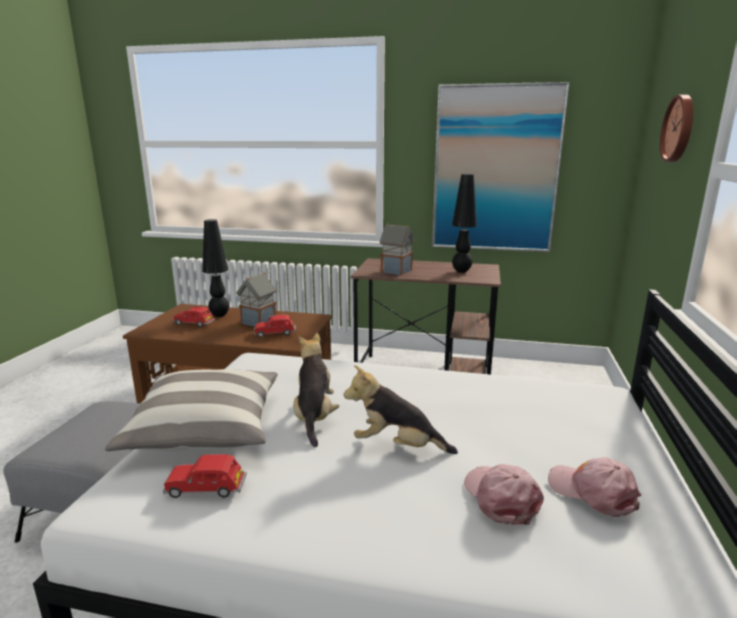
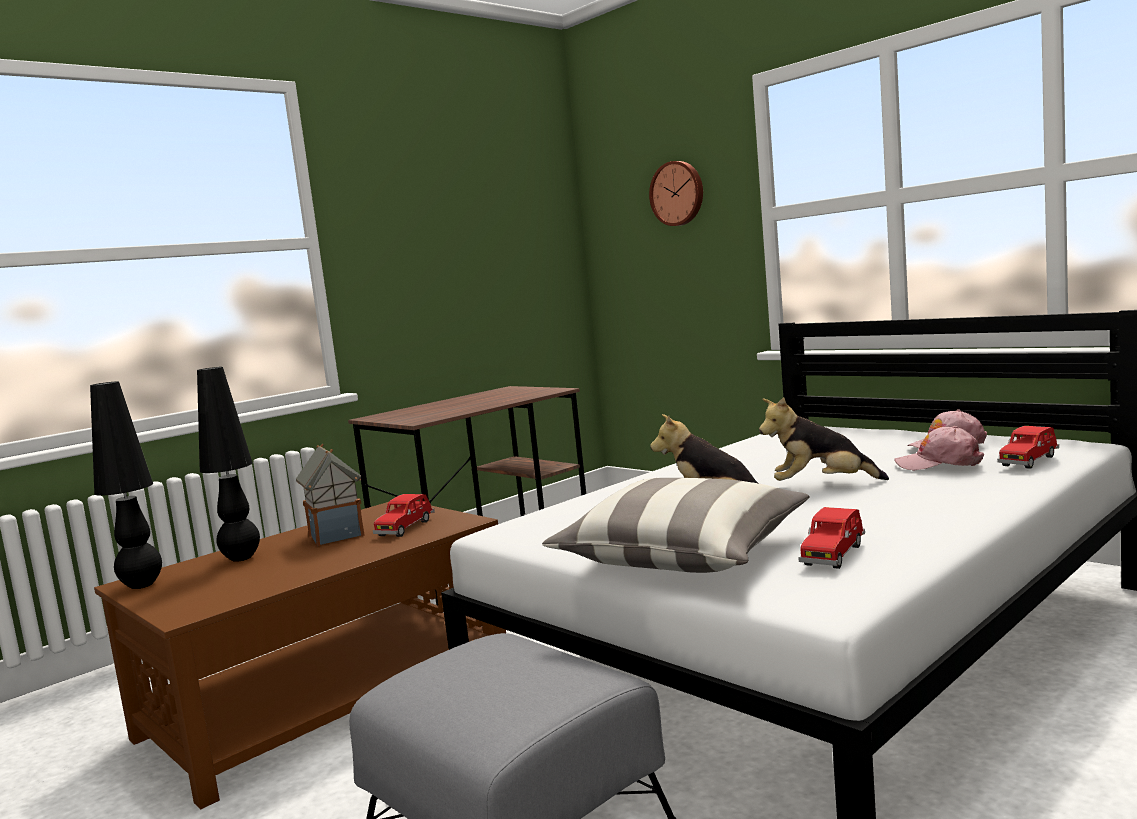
camera: 55 degrees left, 10 degrees down
(194, 324) = (241, 575): red toy car -> red toy car (1029, 461)
(397, 271) = (445, 411): toy house -> none
(397, 446) = (821, 486): plush toy -> plush toy turned 45 degrees clockwise
(461, 271) = (505, 394): black table lamp -> black table lamp (142, 585)
(495, 170) = (463, 267): picture -> none

